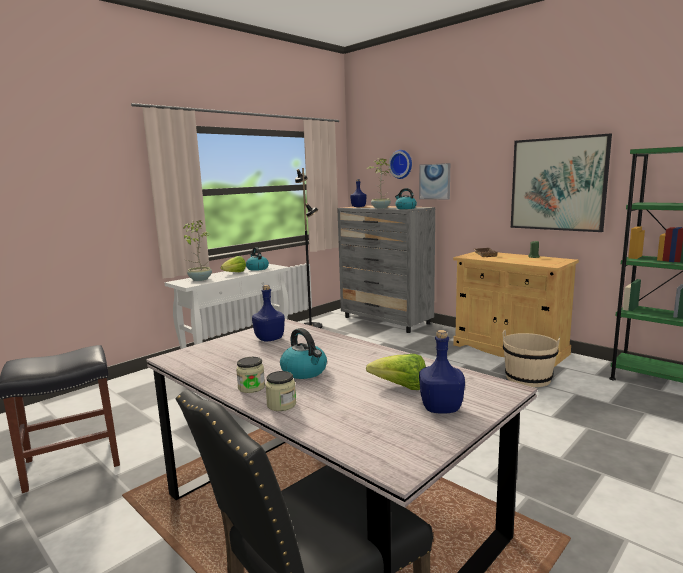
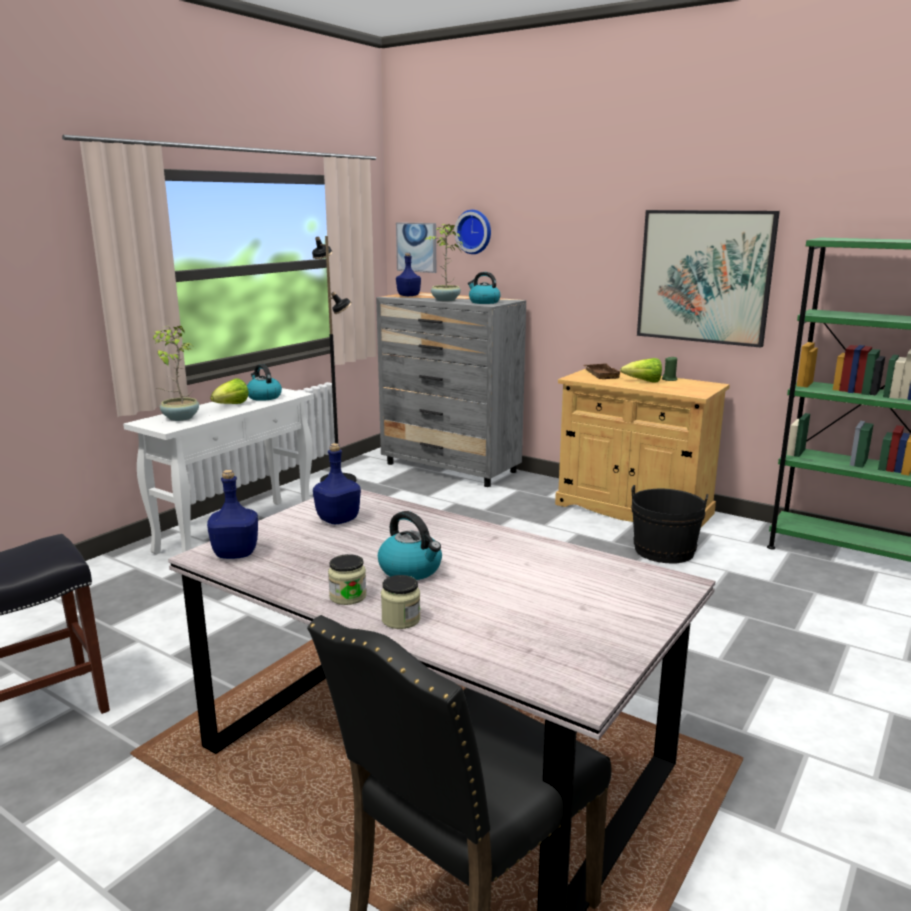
camera: 10 degrees left, 5 degrees up
(400, 387) = (547, 587): lettuce -> lettuce (643, 382)
(435, 181) = (526, 261): picture -> picture (417, 247)
(440, 408) = (607, 613): blue bottle -> blue bottle (236, 553)
(528, 378) = (664, 551): beige bucket -> black bucket

